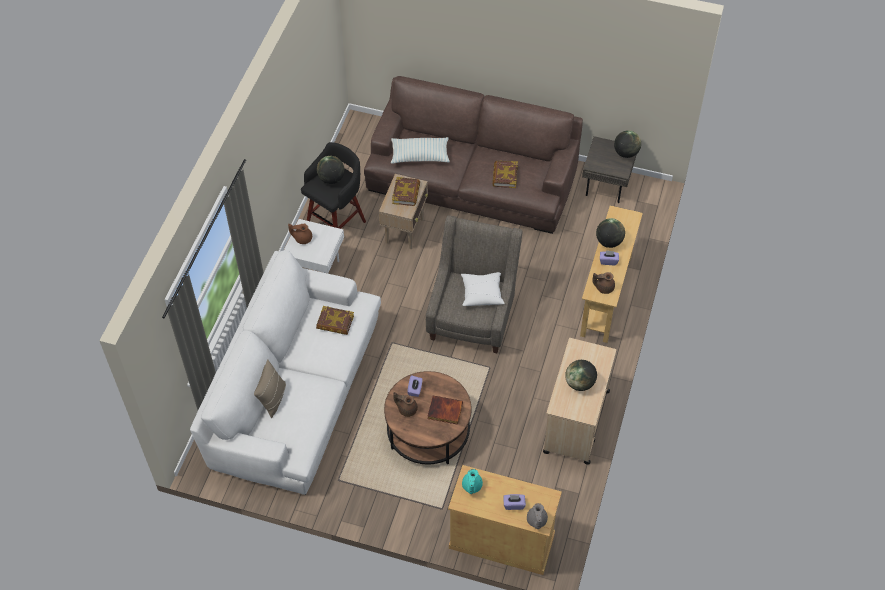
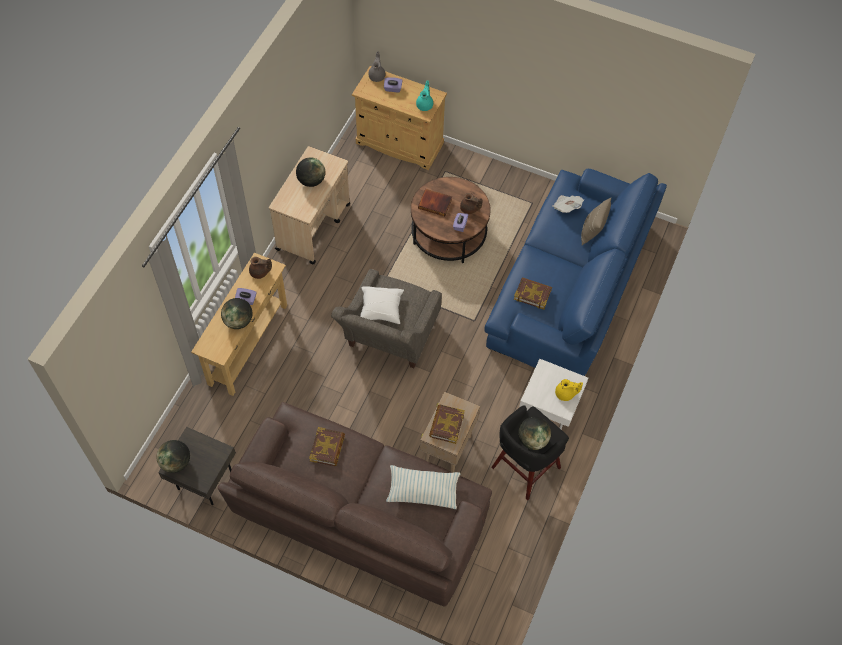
camera: 175 degrees left, 5 degrees up
(295, 390) = (570, 285): white sofa -> blue sofa
(300, 420) = (566, 207): none -> newspaper
(302, 238) = (565, 394): brown teapot -> yellow teapot

